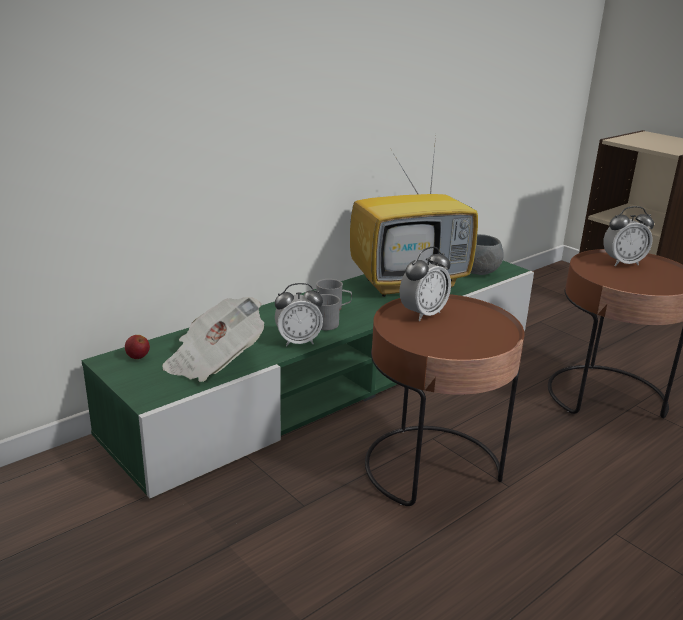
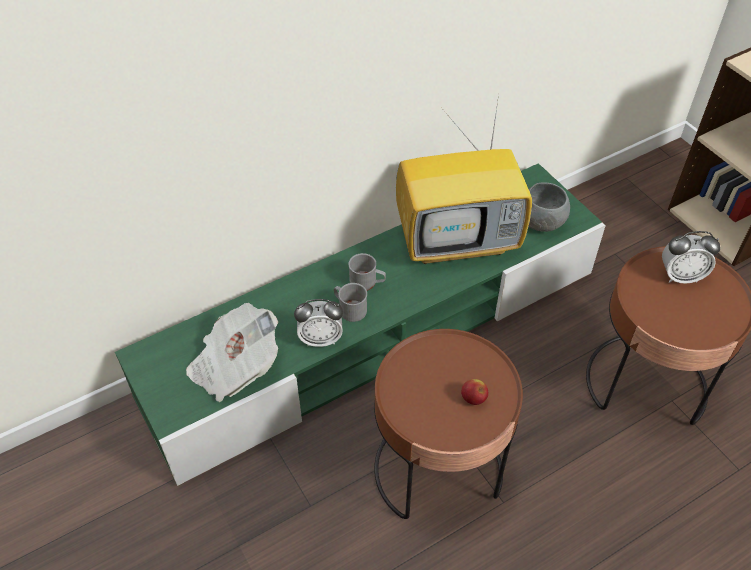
camera: 10 degrees right, 25 degrees up
(138, 357) = (166, 352): apple -> apple (473, 399)
(423, 314) = (429, 364): alarm clock -> none

